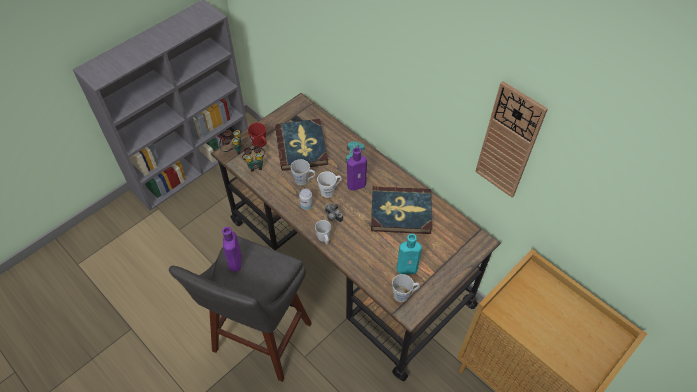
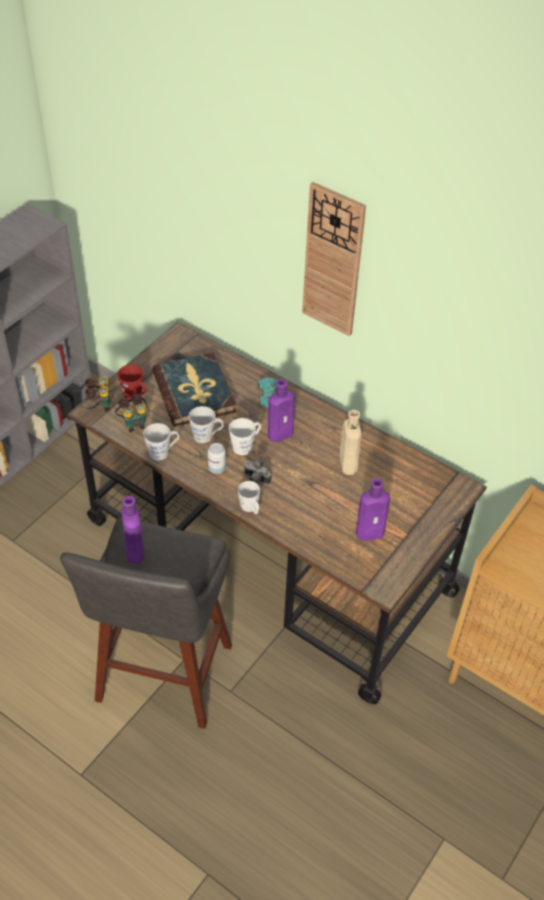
camera: 10 degrees left, 5 degrees down
(401, 212) = (347, 463): book -> beige bottle
(404, 294) = (372, 566): grey mug -> grey mug (162, 452)
(408, 268) = (372, 533): turquoise bottle -> purple bottle
(509, 142) = (487, 343): wall clock -> wall clock (333, 261)

